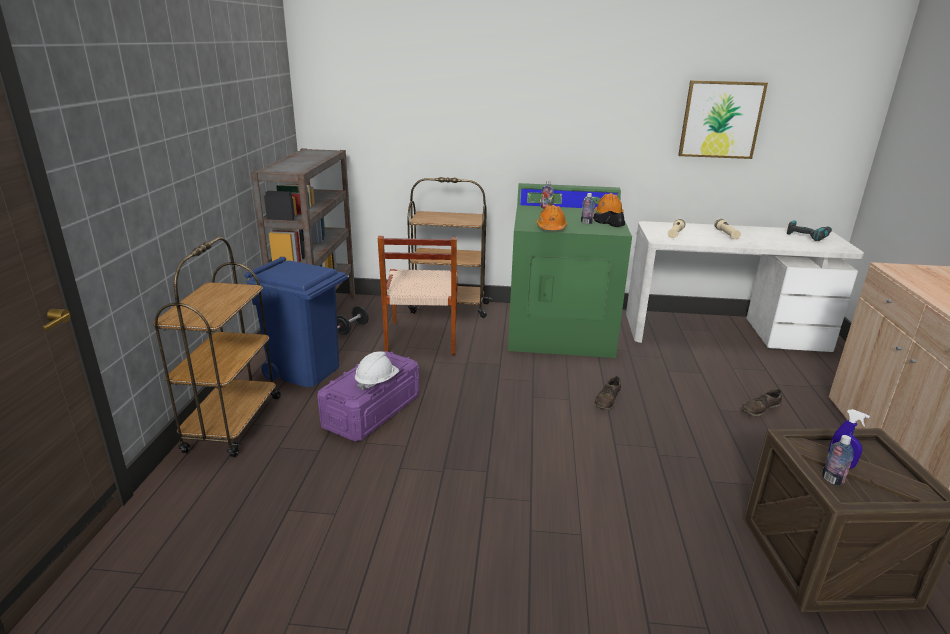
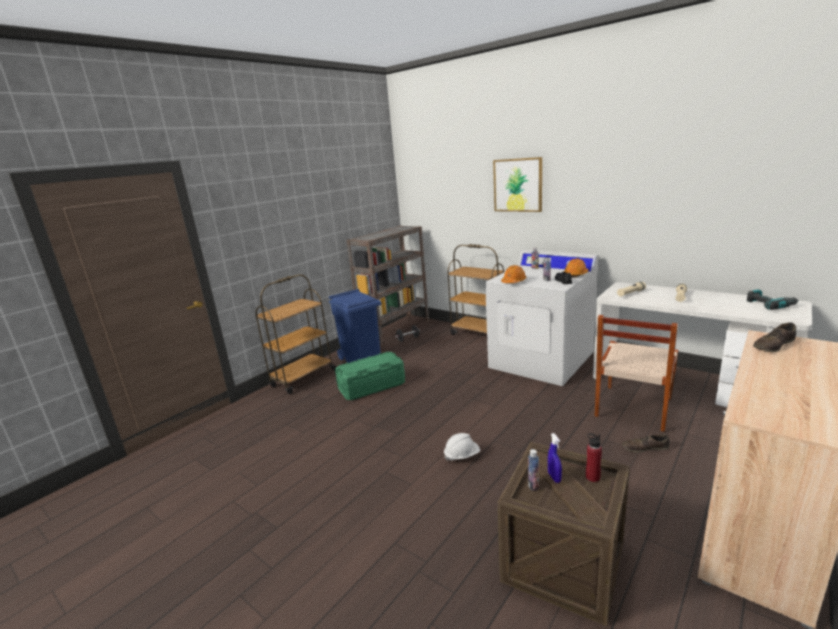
camera: 35 degrees right, 5 degrees down
(371, 411) = (371, 386): purple storage box -> green storage box
(377, 381) = (367, 367): white hard hat -> white hard hat (462, 456)
(421, 339) = (441, 351): chair -> chair (632, 409)
(560, 329) = (542, 360): green washing machine -> white washing machine
(607, 399) = (522, 412): brown shoe -> brown shoe (773, 345)
(721, 119) = (685, 199): picture -> picture (518, 185)
(864, 451) = (592, 477): none -> red bottle

